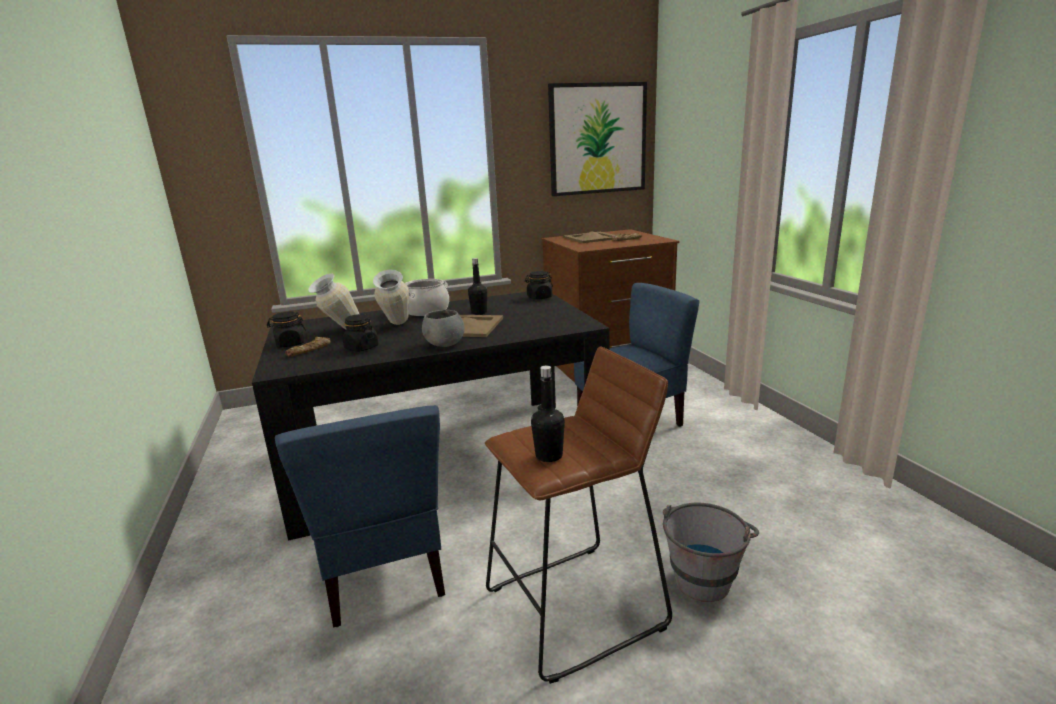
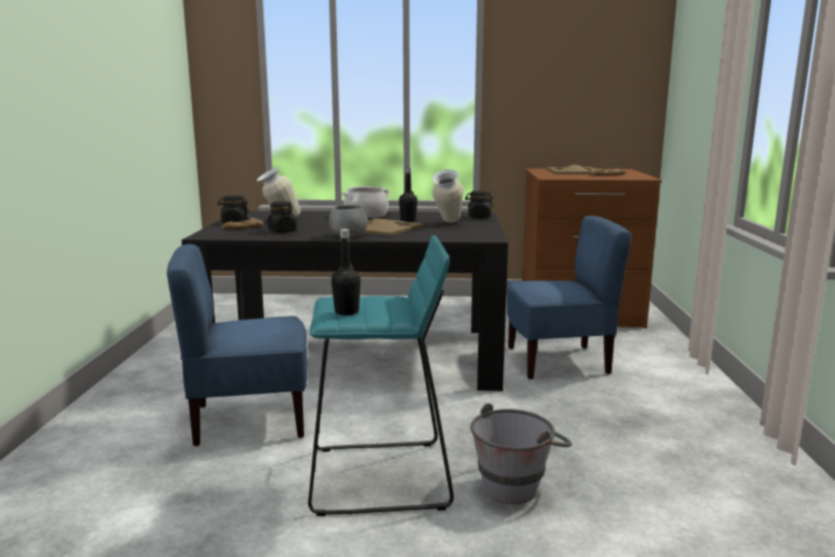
camera: 20 degrees right, 5 degrees down
(384, 572) = (249, 420): blue chair -> blue chair turned 75 degrees clockwise
(395, 327) = (326, 222): vase -> vase (447, 224)
(577, 608) = (381, 477): brown stool -> turquoise stool
(597, 139) = (599, 69): picture -> none

